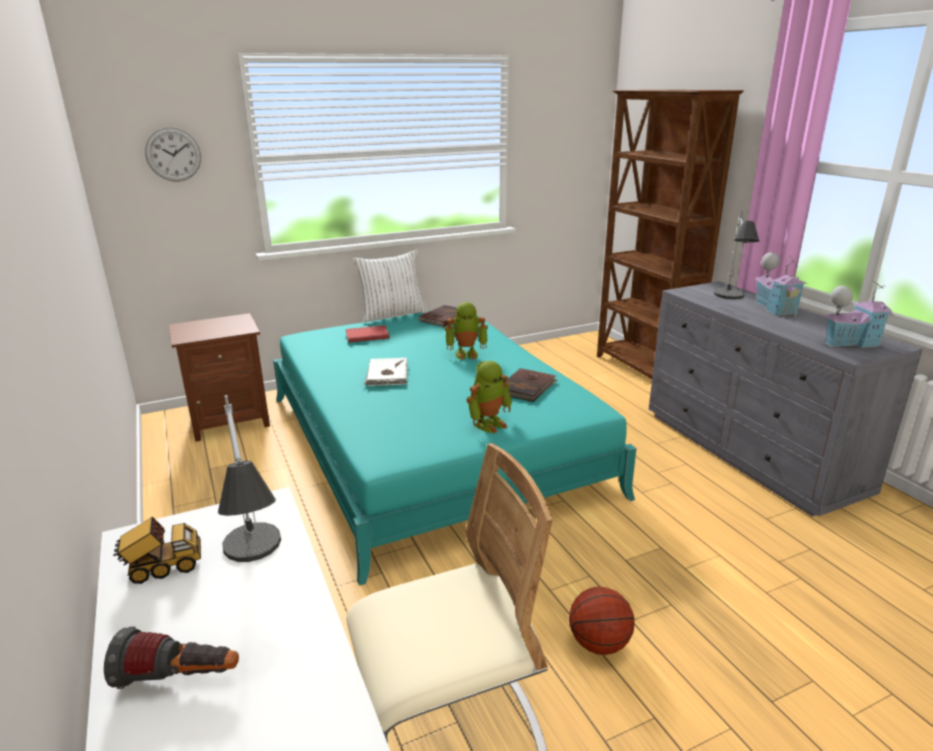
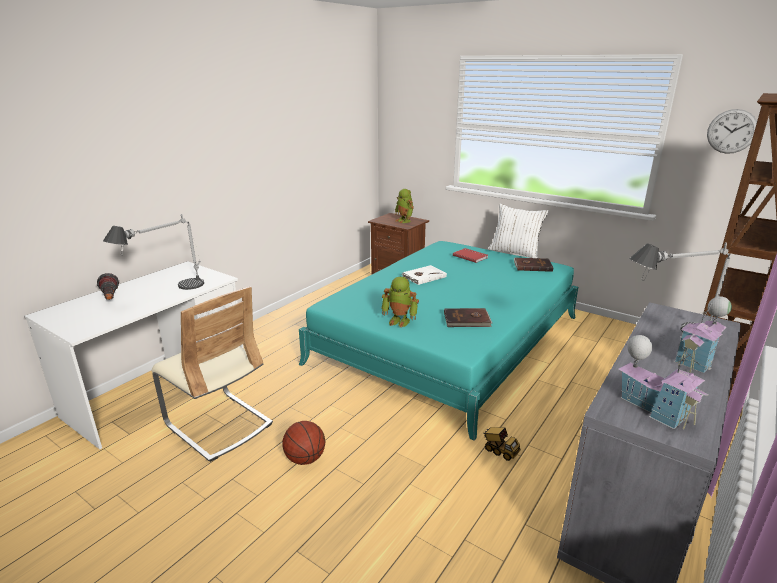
camera: 60 degrees right, 0 degrees up
(163, 568) = (169, 276): toy truck -> toy truck (500, 451)
(173, 154) = (417, 116): wall clock -> wall clock (732, 131)
(466, 354) = (489, 289): toy robot -> toy robot (404, 221)

